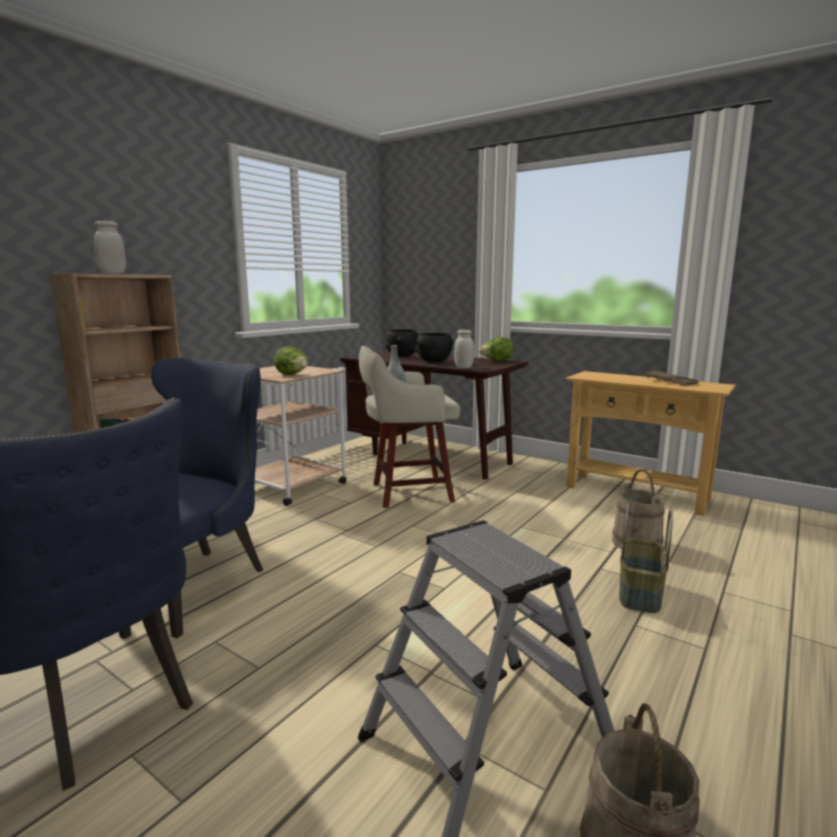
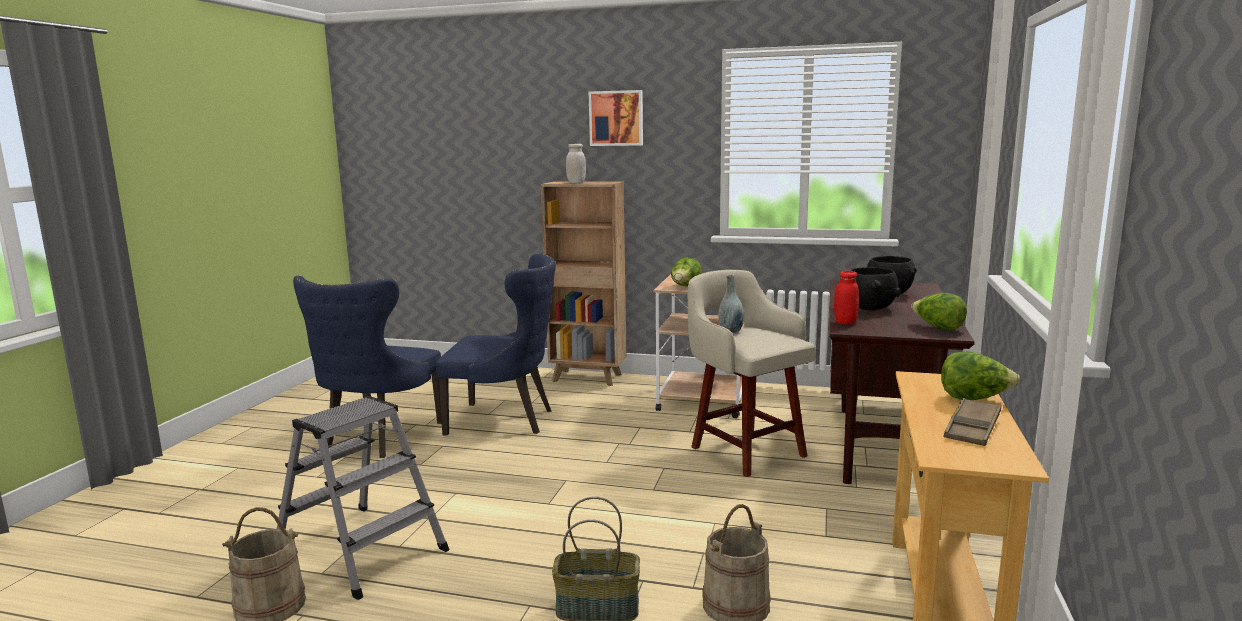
camera: 70 degrees right, 0 degrees up
(126, 197) = (616, 118): none -> picture
(463, 367) = (845, 322): white jar -> red jar
(622, 376) = (974, 399): none -> lettuce

